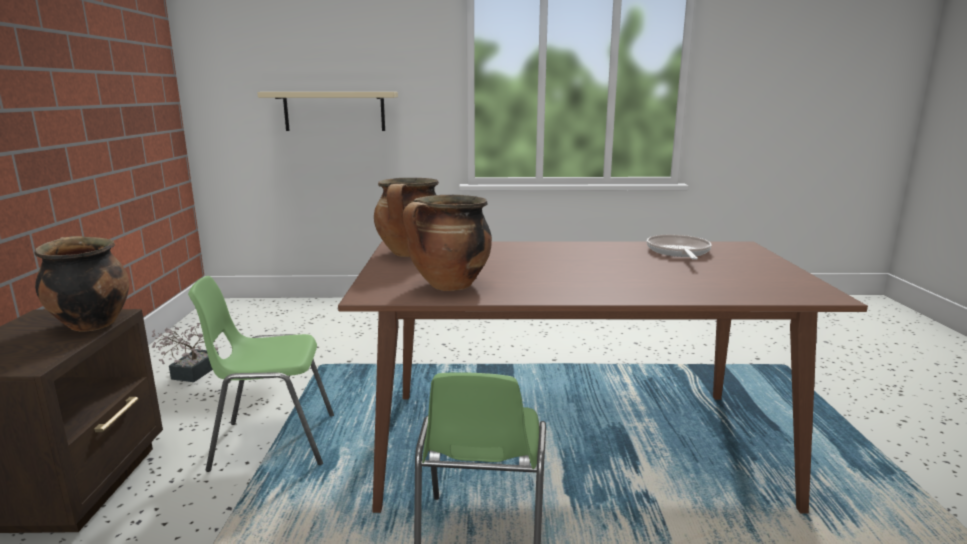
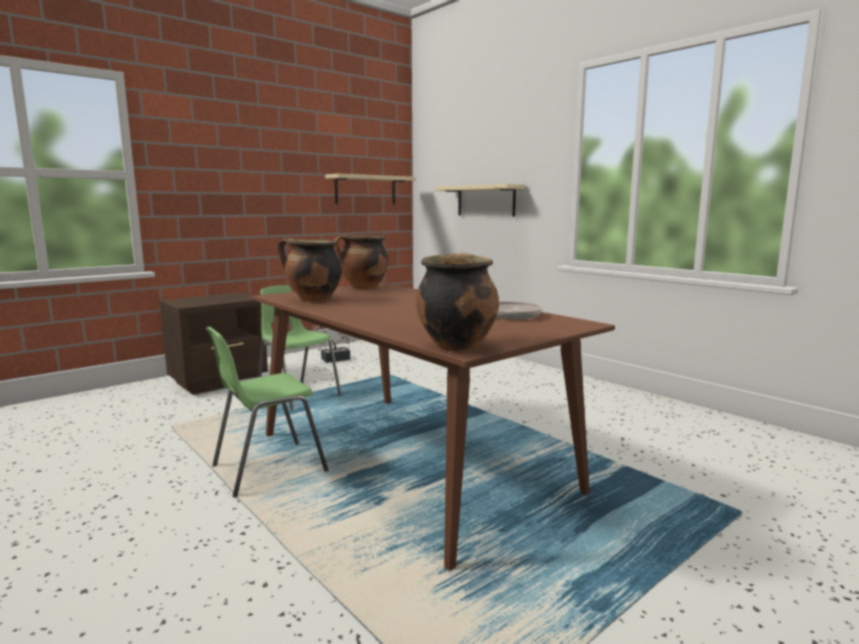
camera: 50 degrees right, 5 degrees down
(90, 324) = (235, 299): cooking pot -> cooking pot (456, 346)
(135, 96) = (365, 190): none -> beige shelf

